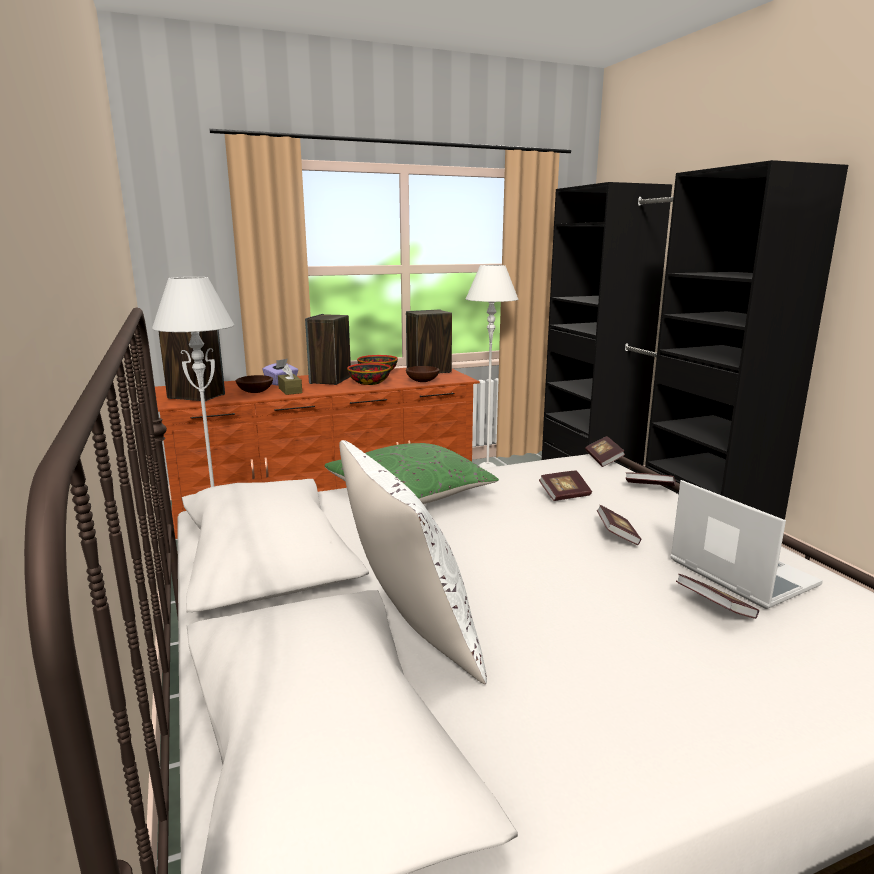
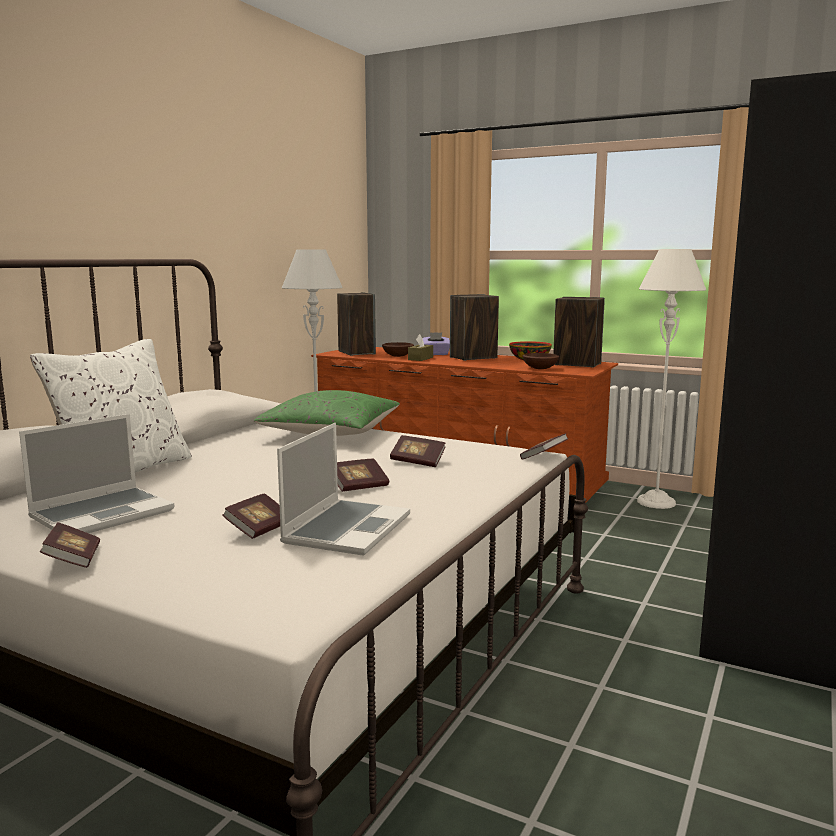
camera: 50 degrees right, 5 degrees down
(369, 382) = (494, 363): bowl -> none
(584, 683) = (103, 514): none -> laptop
(649, 489) = (497, 479): book -> book (73, 560)

